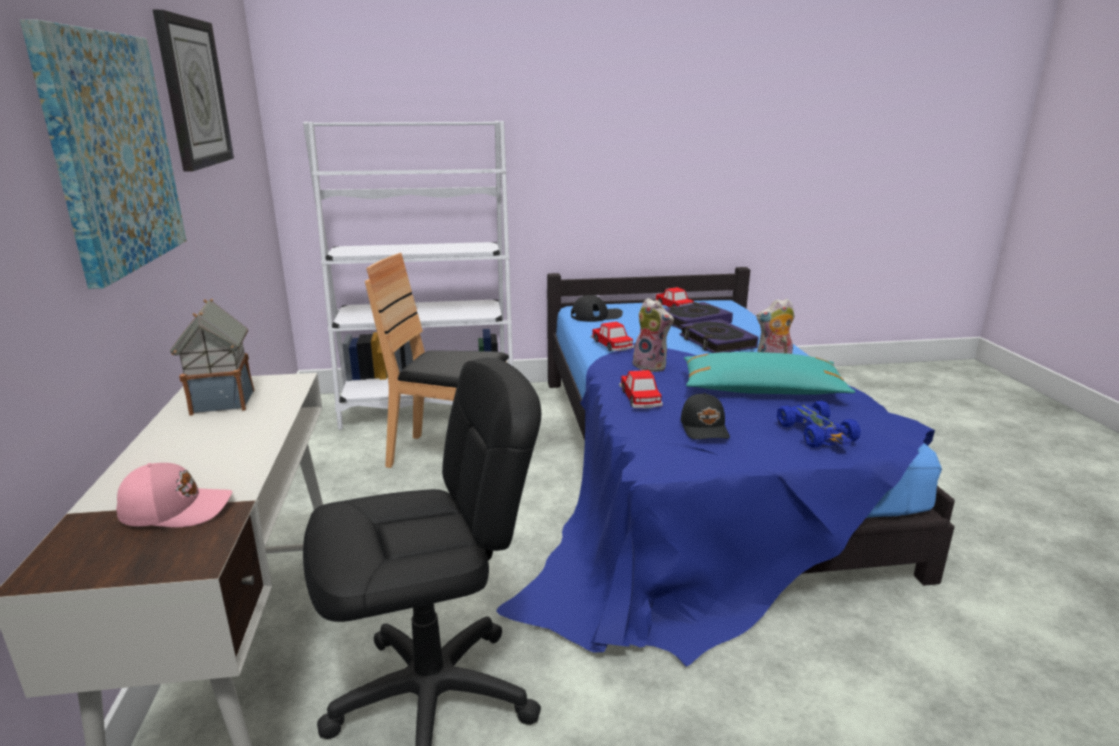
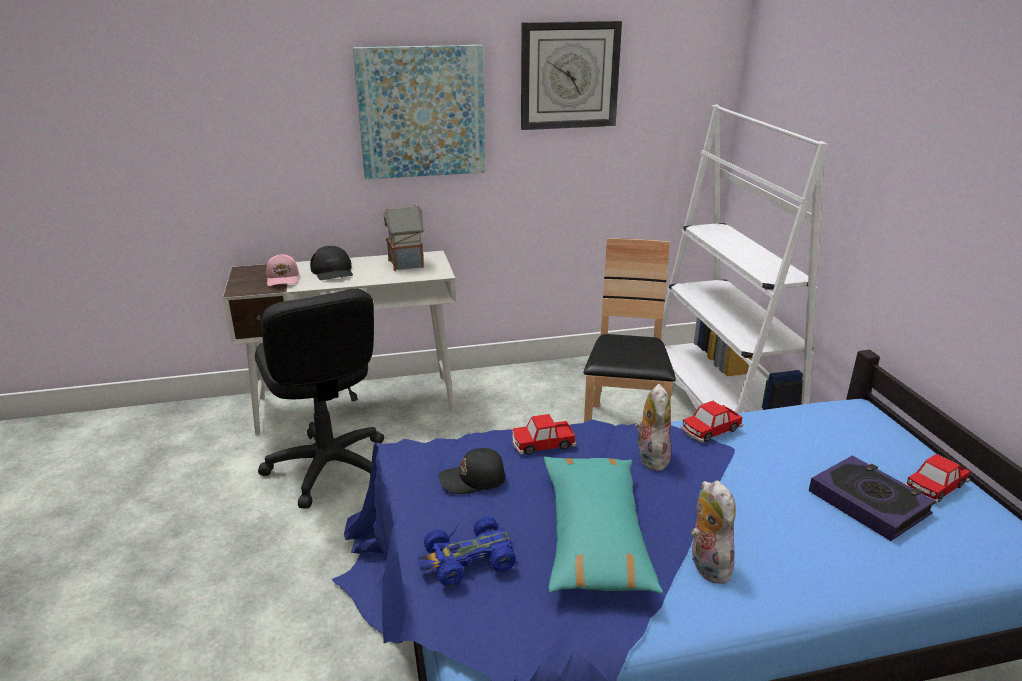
camera: 85 degrees right, 5 degrees up
(596, 315) = (828, 419): black cap -> black cap (332, 271)
(651, 366) = (650, 457): plush toy -> plush toy turned 150 degrees clockwise
(717, 342) = (775, 516): book -> none

